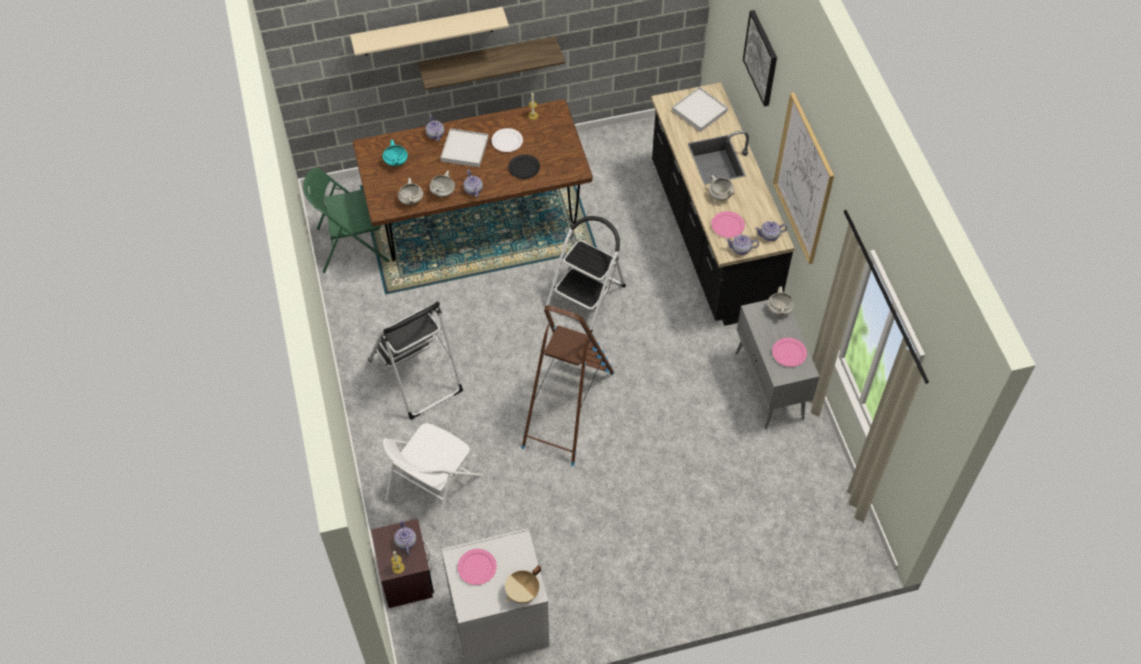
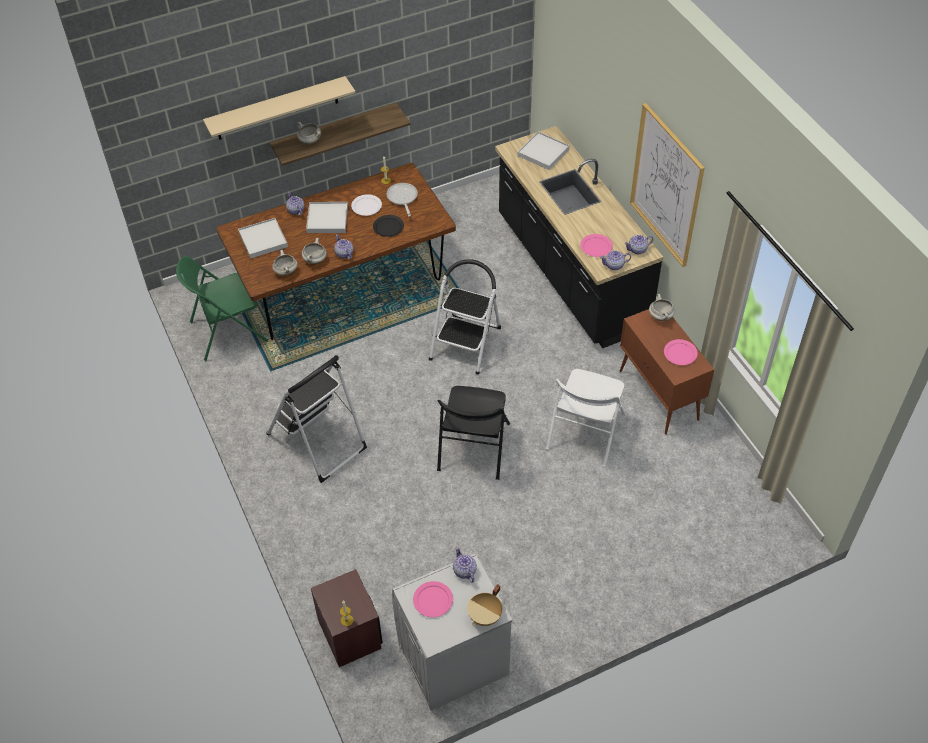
camera: 10 degrees left, 5 degrees down
(396, 162) = (263, 240): turquoise cooking pot -> white tray
(405, 542) = (349, 594): teapot -> teapot (464, 571)
(433, 487) = (357, 543): white chair -> white chair (585, 432)
(545, 138) = (402, 198): none -> frying pan
(568, 408) = (473, 447): brown step ladder -> black chair
(720, 195) = (581, 222): white cooking pot -> white cooking pot (309, 141)
(761, 58) = (602, 84): picture -> none
(769, 387) = (659, 396): grey cabinet -> brown cabinet

